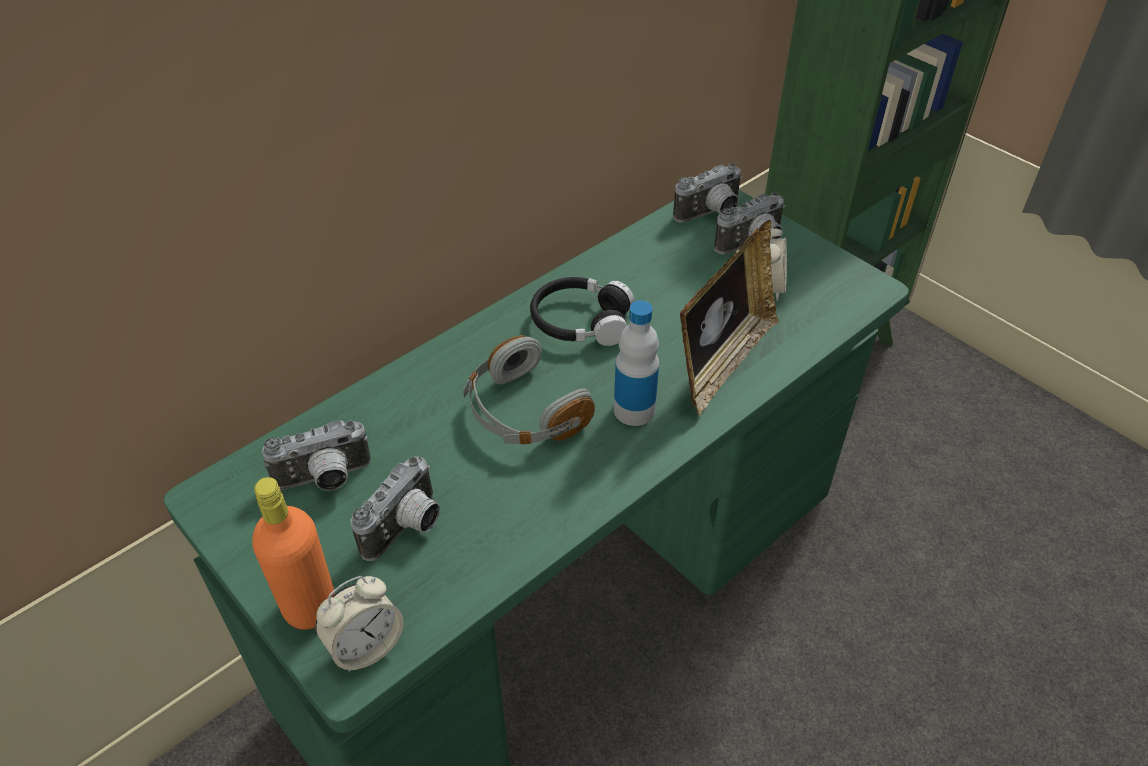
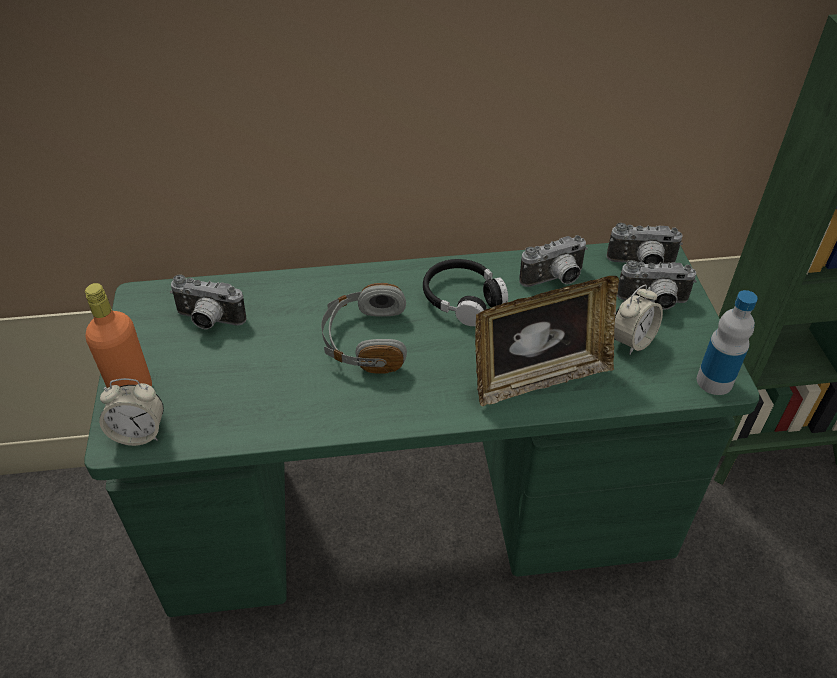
camera: 35 degrees right, 0 degrees up
(407, 528) = (226, 377): camera -> camera (555, 280)
(634, 410) = (440, 378): bottle -> bottle (714, 381)

